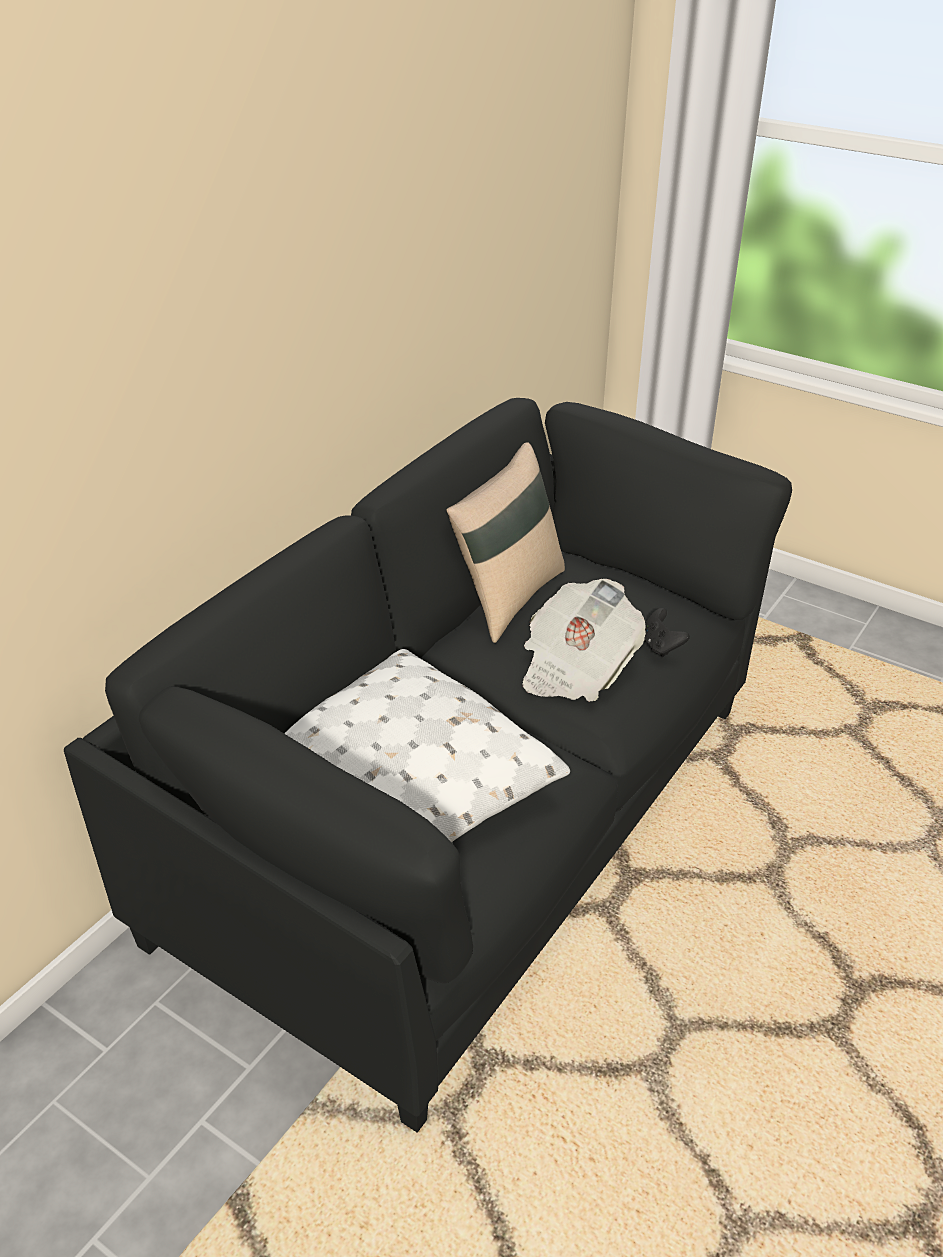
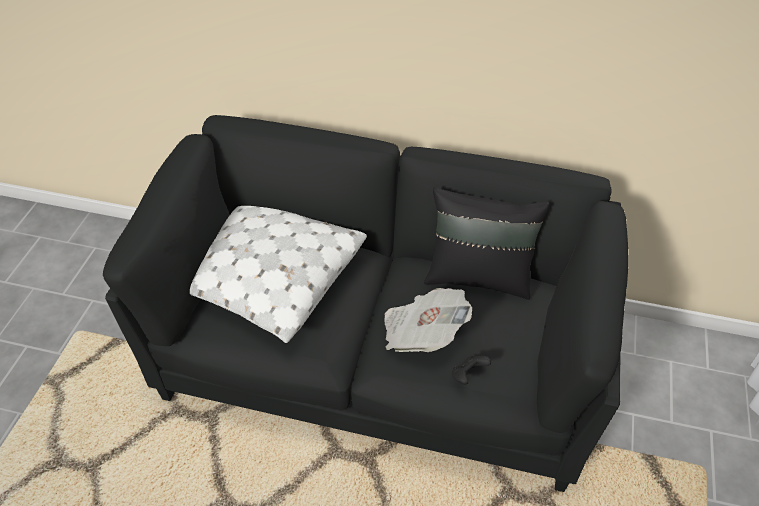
camera: 70 degrees right, 10 degrees up
(507, 597) = (478, 277): beige pillow -> black pillow

